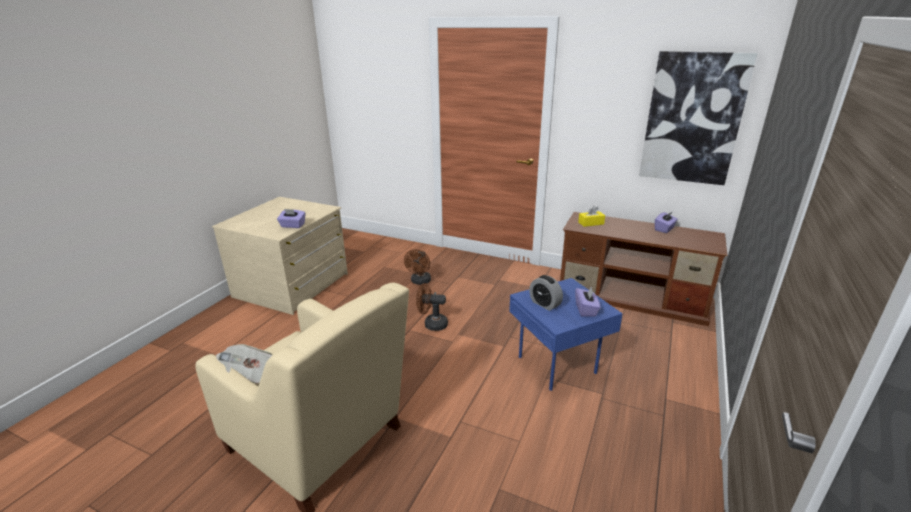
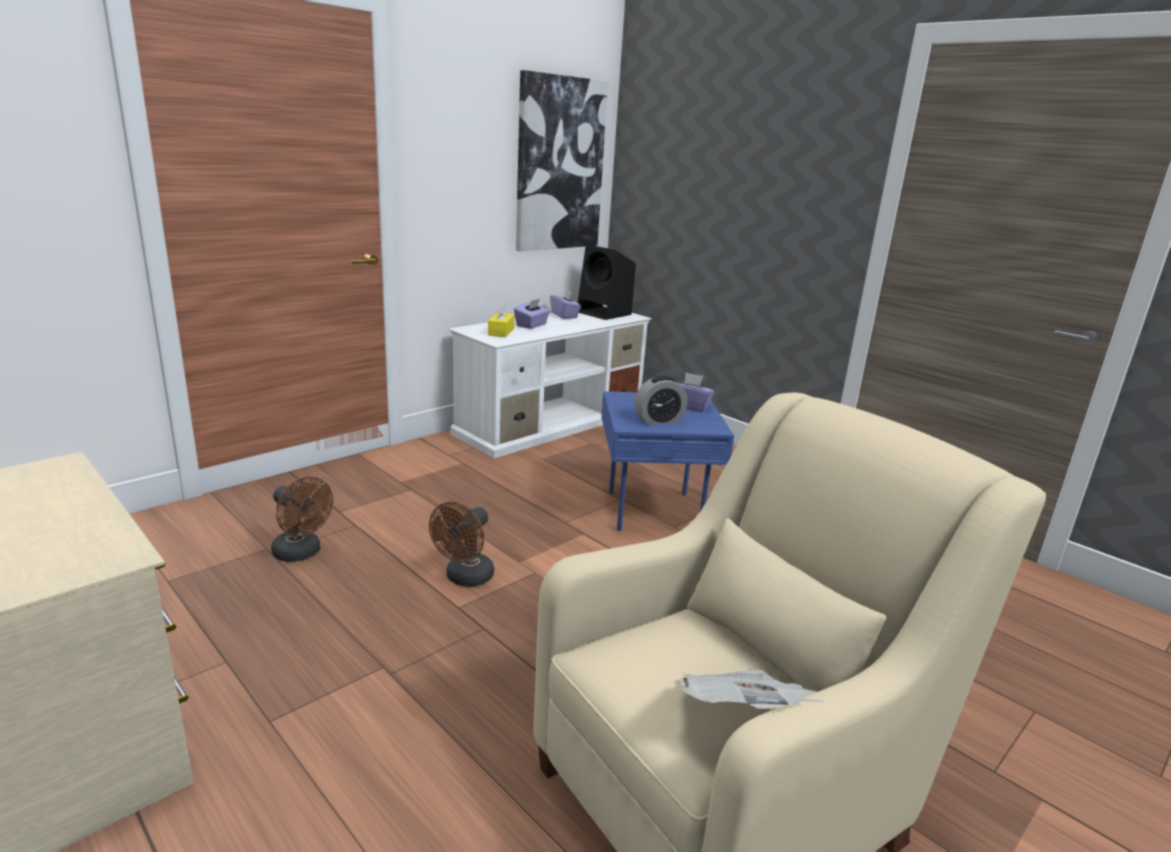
camera: 70 degrees left, 5 degrees down
(292, 226) = (87, 528): purple tissue box -> purple tissue box (531, 325)
(632, 297) = (553, 422): brown tv stand -> white tv stand
(699, 238) = (605, 313): none -> black speaker

